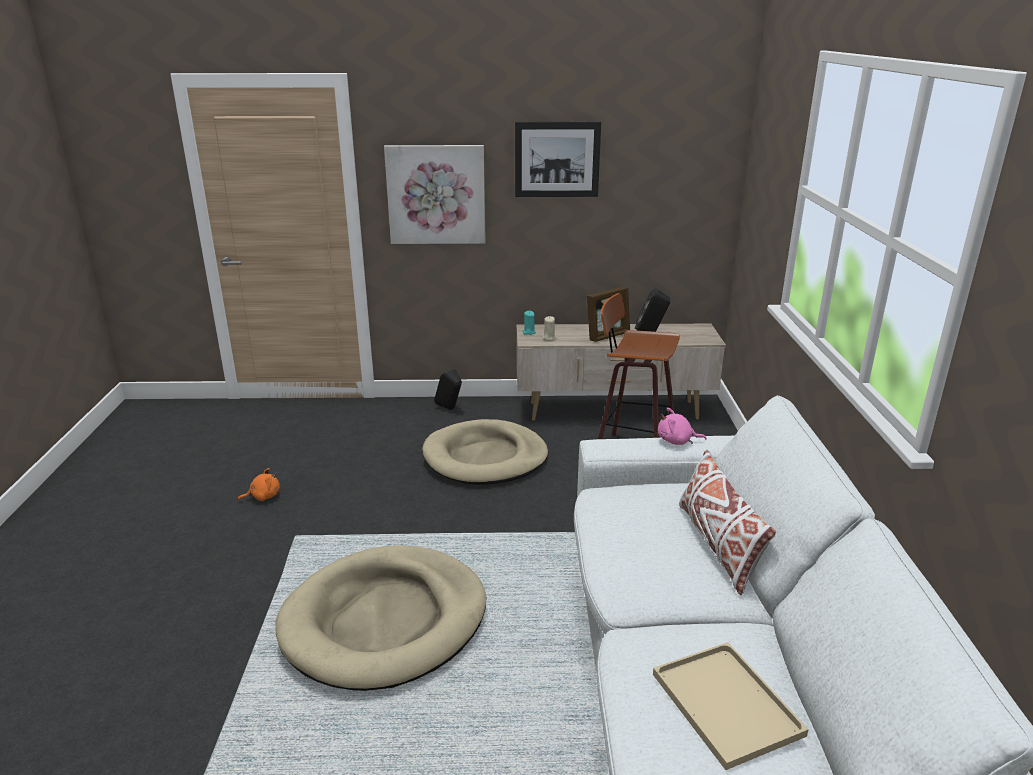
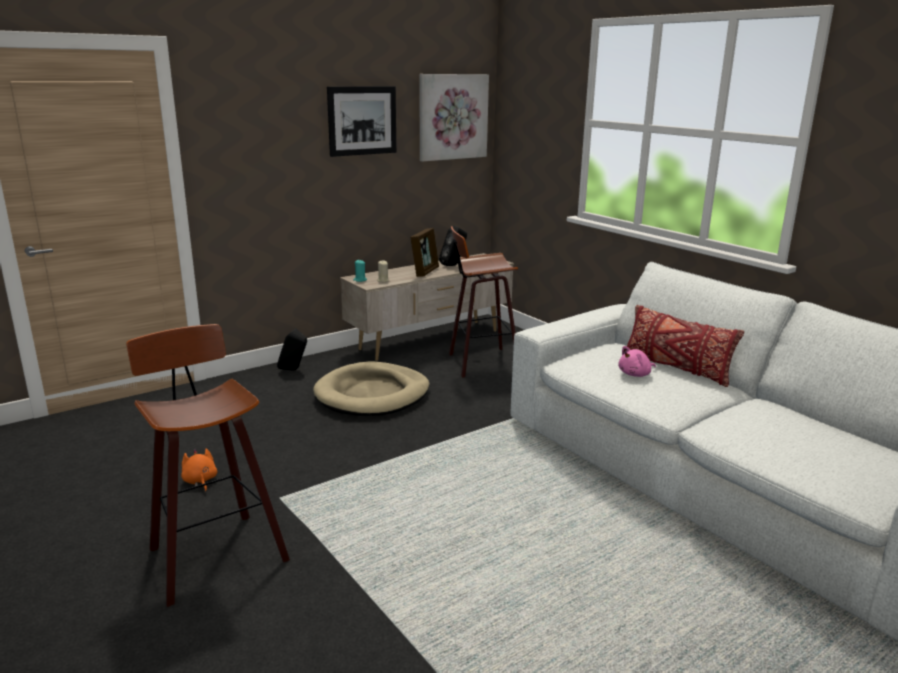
camera: 35 degrees left, 5 degrees down
(200, 566) = (213, 553): none -> stool
(263, 496) = (200, 481): orange plush toy -> orange plush toy turned 60 degrees counterclockwise
(385, 621) = (447, 524): beige dog bed -> none
(436, 194) = (260, 158): picture -> picture (452, 117)
(677, 441) = (582, 316): pink plush toy -> pink plush toy (635, 374)
(718, 545) = (676, 368): white pillow -> red pillow
(729, 705) = (808, 435): beige tray -> none

